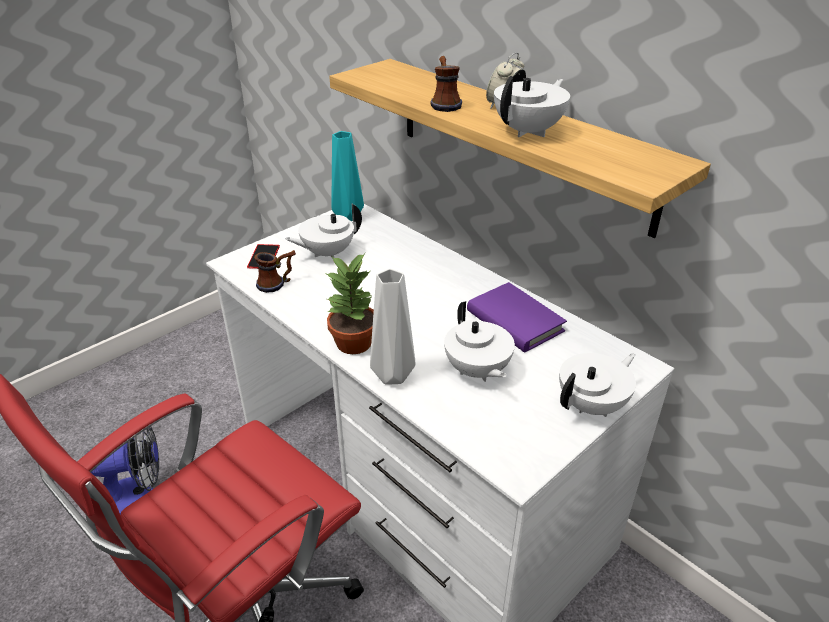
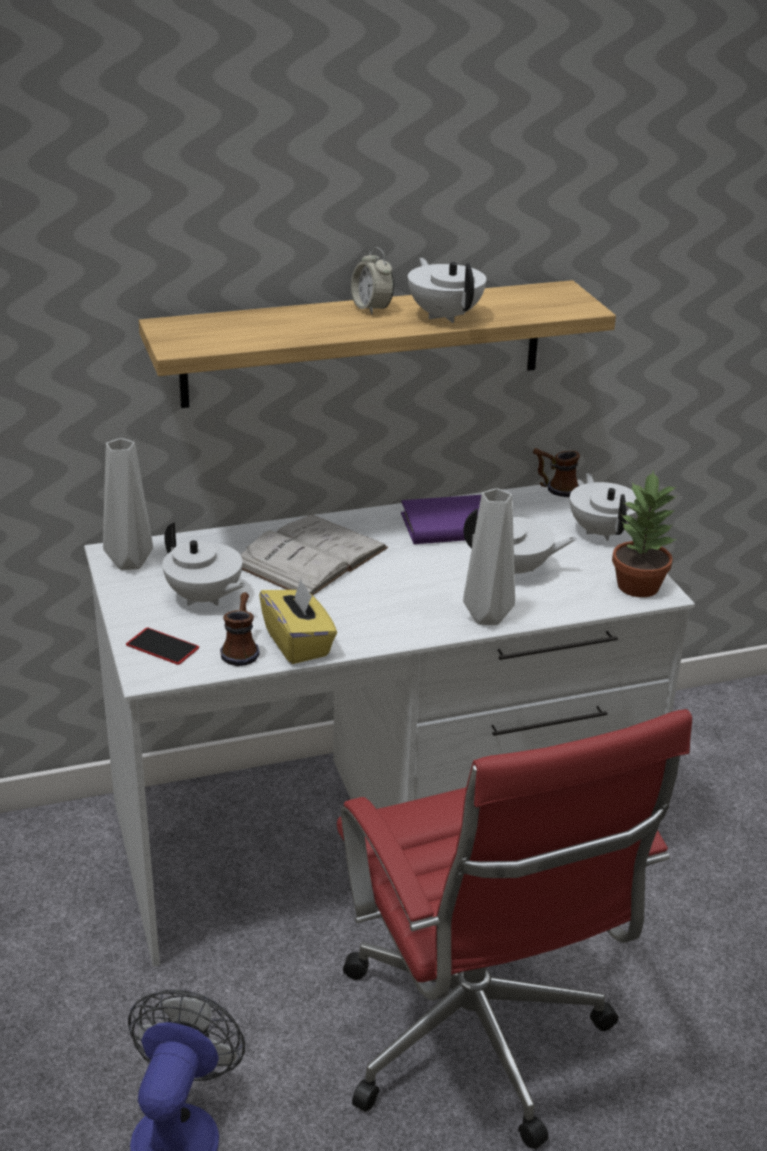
camera: 65 degrees left, 5 degrees down
(298, 302) = (298, 643): none -> yellow tissue box
(327, 253) = (204, 598): white teapot -> white teapot turned 45 degrees counterclockwise
(348, 218) = (132, 563): turquoise vase -> grey vase
(354, 343) = (414, 625): potted plant -> potted plant (639, 586)
(410, 274) = (310, 556): none -> white book
(445, 103) = (329, 328): mug -> mug (554, 488)

